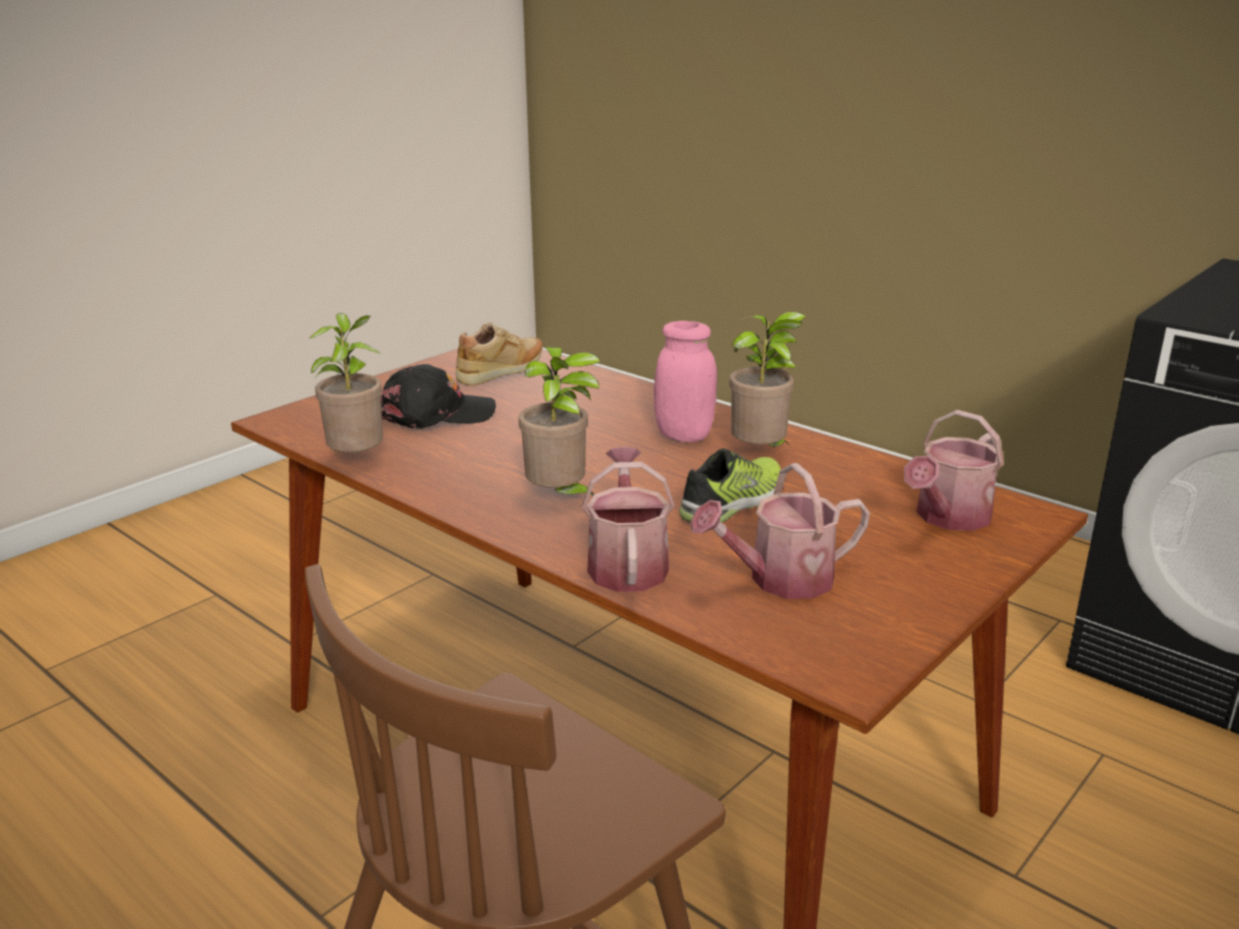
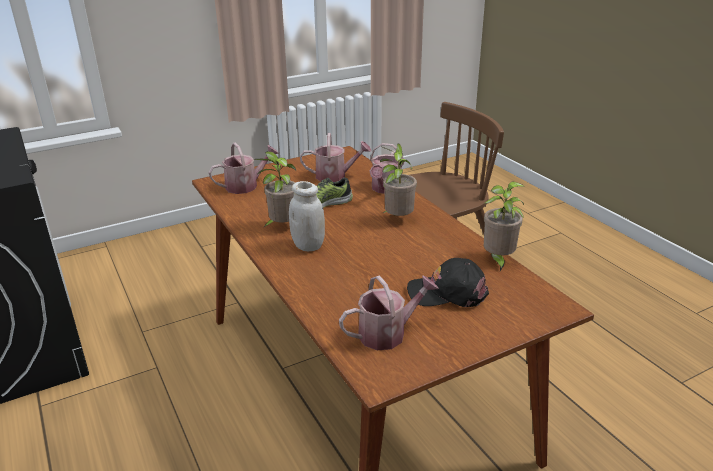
camera: 160 degrees left, 5 degrees up
(502, 373) = (388, 333): beige shoe -> watering can
(684, 435) = (308, 246): pink jar -> white jar

